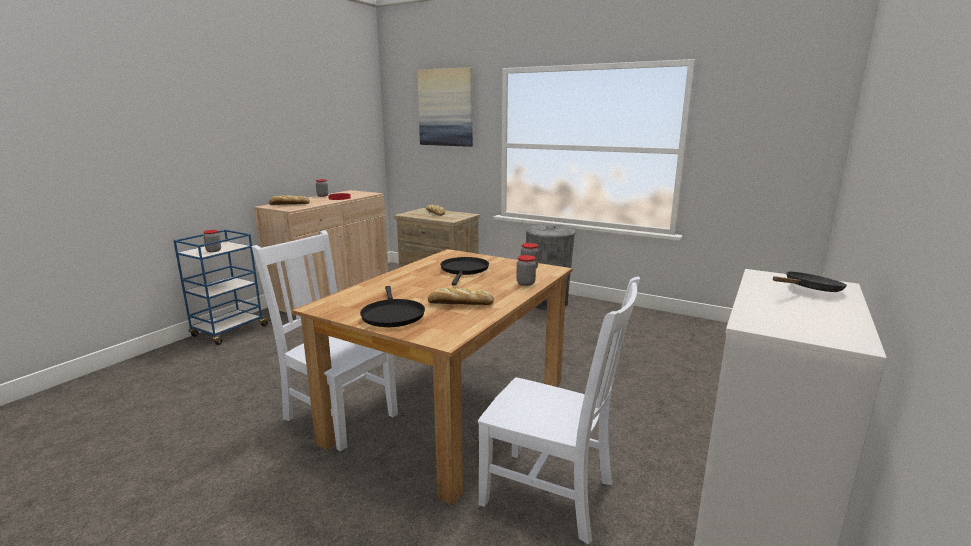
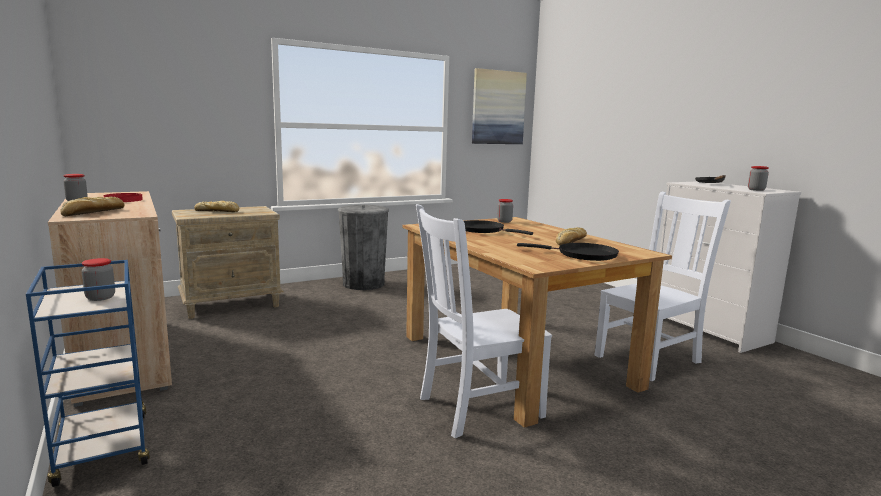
camera: 60 degrees left, 5 degrees down
(446, 107) = (188, 76): picture -> picture (498, 107)
(525, 283) = (540, 227): jar -> jar (756, 190)

